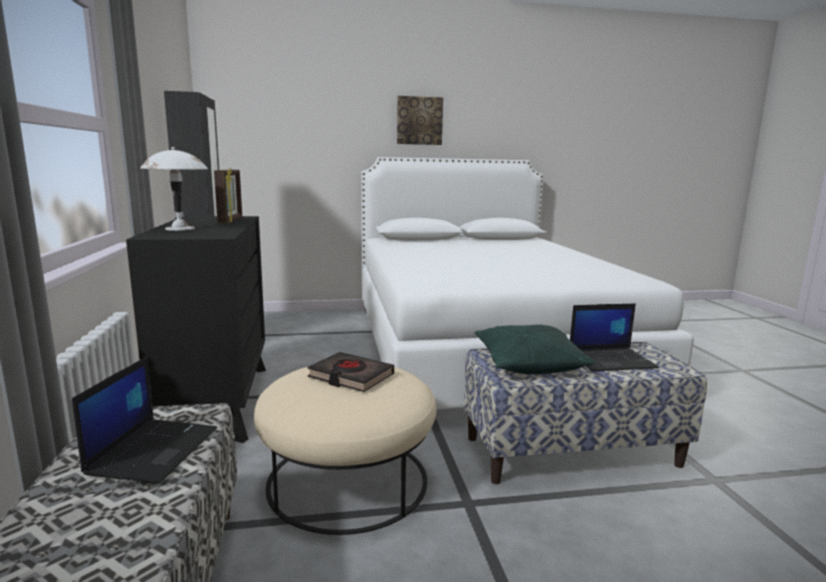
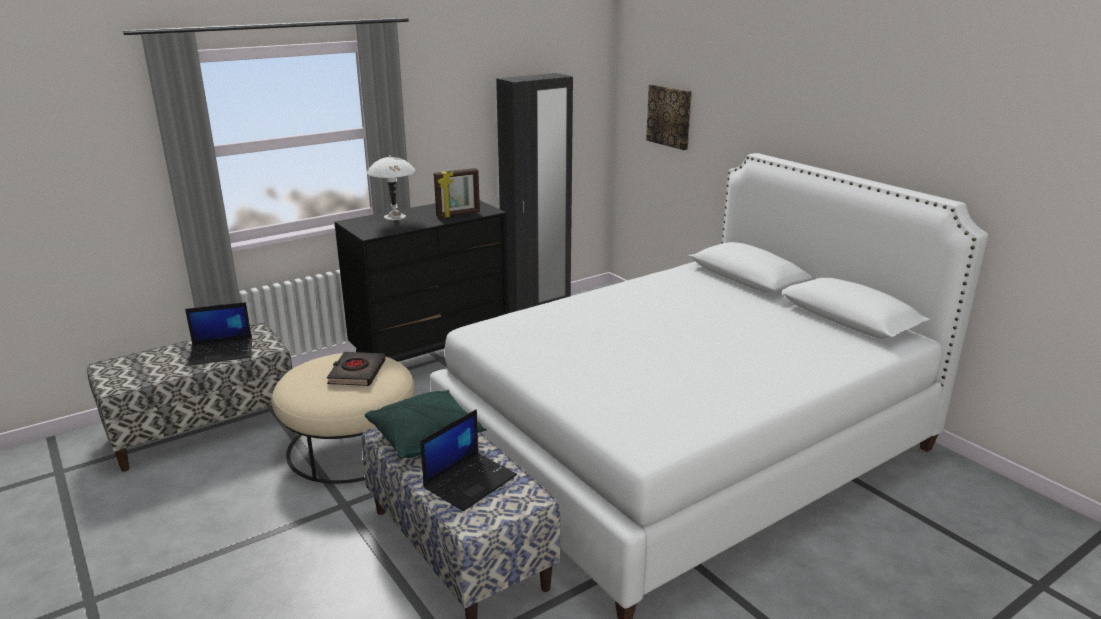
camera: 65 degrees right, 10 degrees up
(419, 121) = (818, 108): picture -> picture (669, 116)
(612, 360) = (470, 481): laptop -> laptop turned 105 degrees counterclockwise

